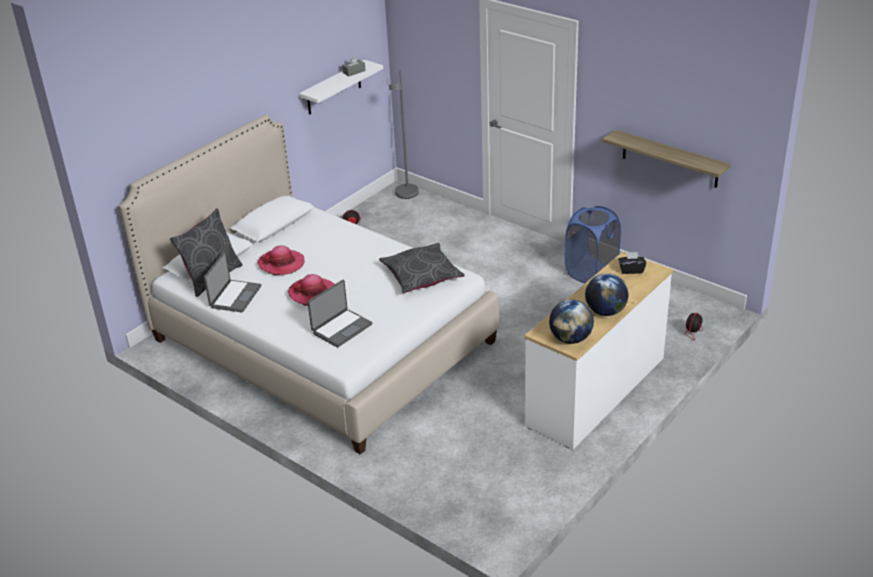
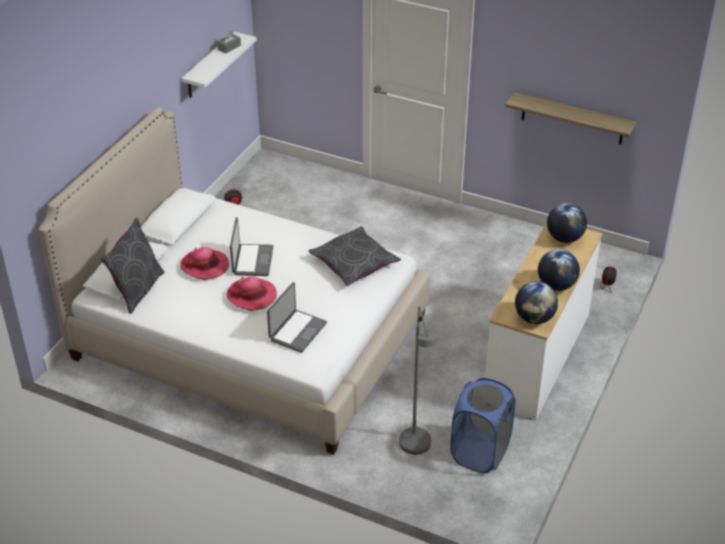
camera: 15 degrees left, 5 degrees up
(235, 297) = (171, 309): laptop -> laptop (252, 261)
(406, 196) = (276, 165): grey floor lamp -> grey floor lamp (416, 449)
(591, 272) = (491, 232): blue laundry basket -> blue laundry basket (480, 453)
(631, 270) = (564, 238): black tissue box -> globe

